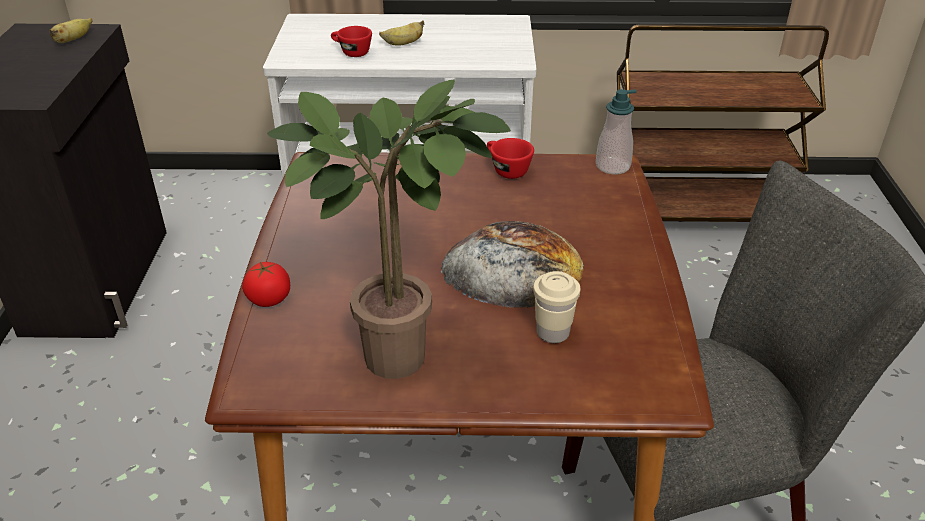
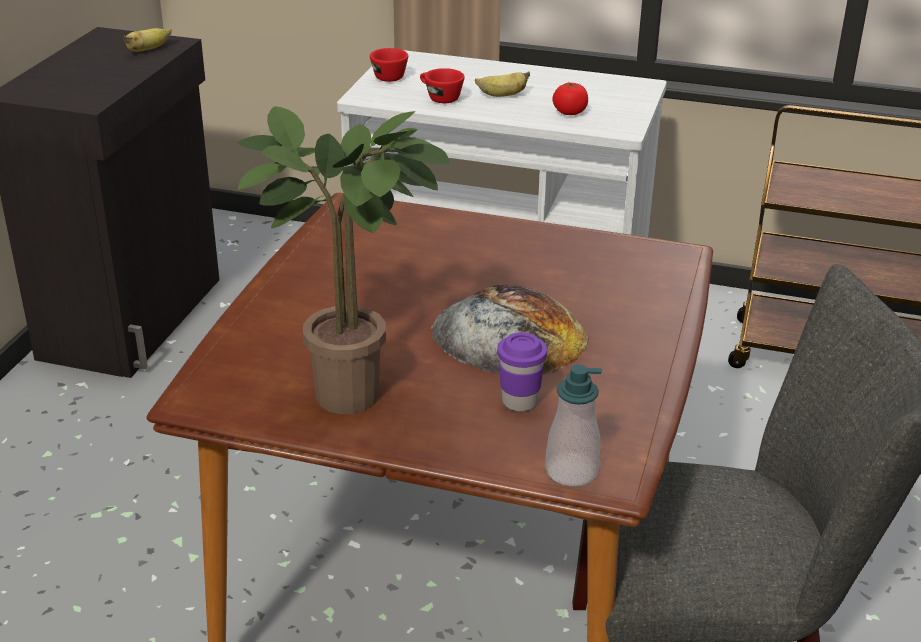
camera: 15 degrees right, 5 degrees down
(269, 298) = (248, 324): tomato -> tomato (569, 112)
(506, 170) = (552, 241): red cup -> red cup (386, 76)
(553, 333) = (519, 402): beige cup -> purple cup
(612, 166) = (676, 254): soap dispenser -> soap dispenser (571, 471)

